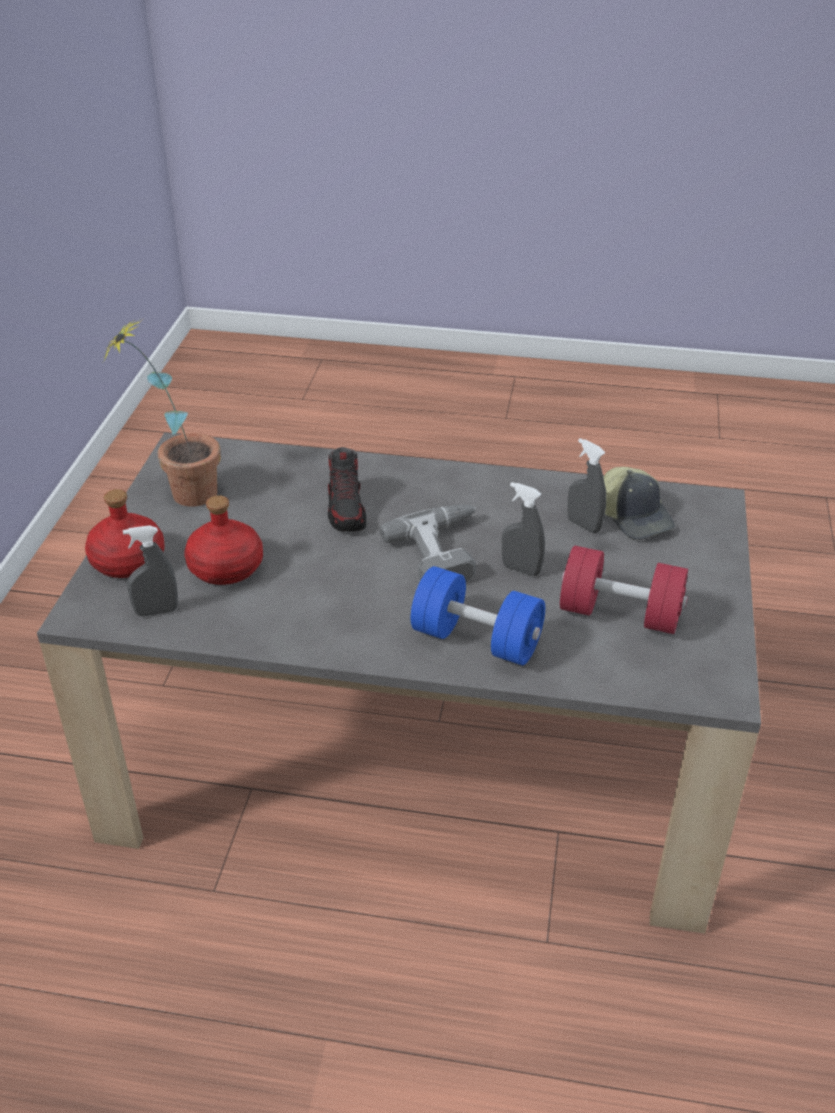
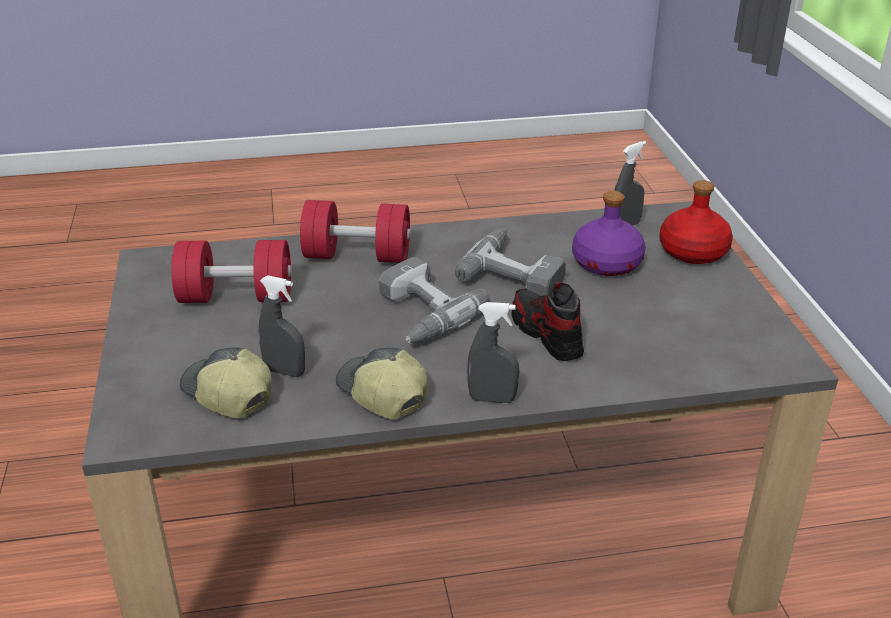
camera: 160 degrees right, 5 degrees down
(180, 493) = (726, 314): potted plant -> none
(226, 567) = (607, 264): red bottle -> purple bottle
(322, 578) = (517, 272): none -> power drill
(477, 640) = (357, 256): blue dumbbell -> red dumbbell
(510, 491) = (380, 394): none -> cap
(521, 569) = (339, 315): grey spray bottle -> grey spray bottle (492, 399)

